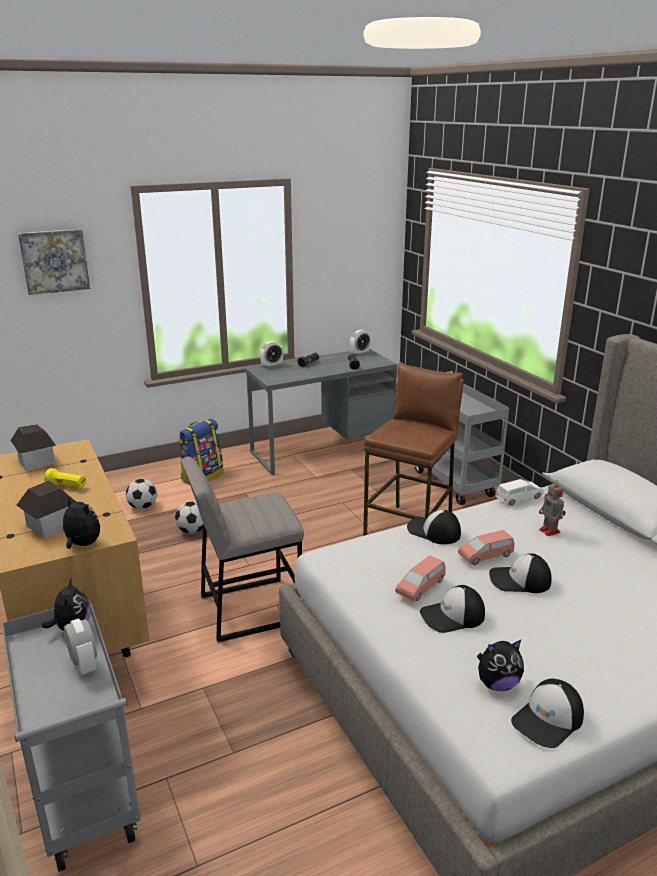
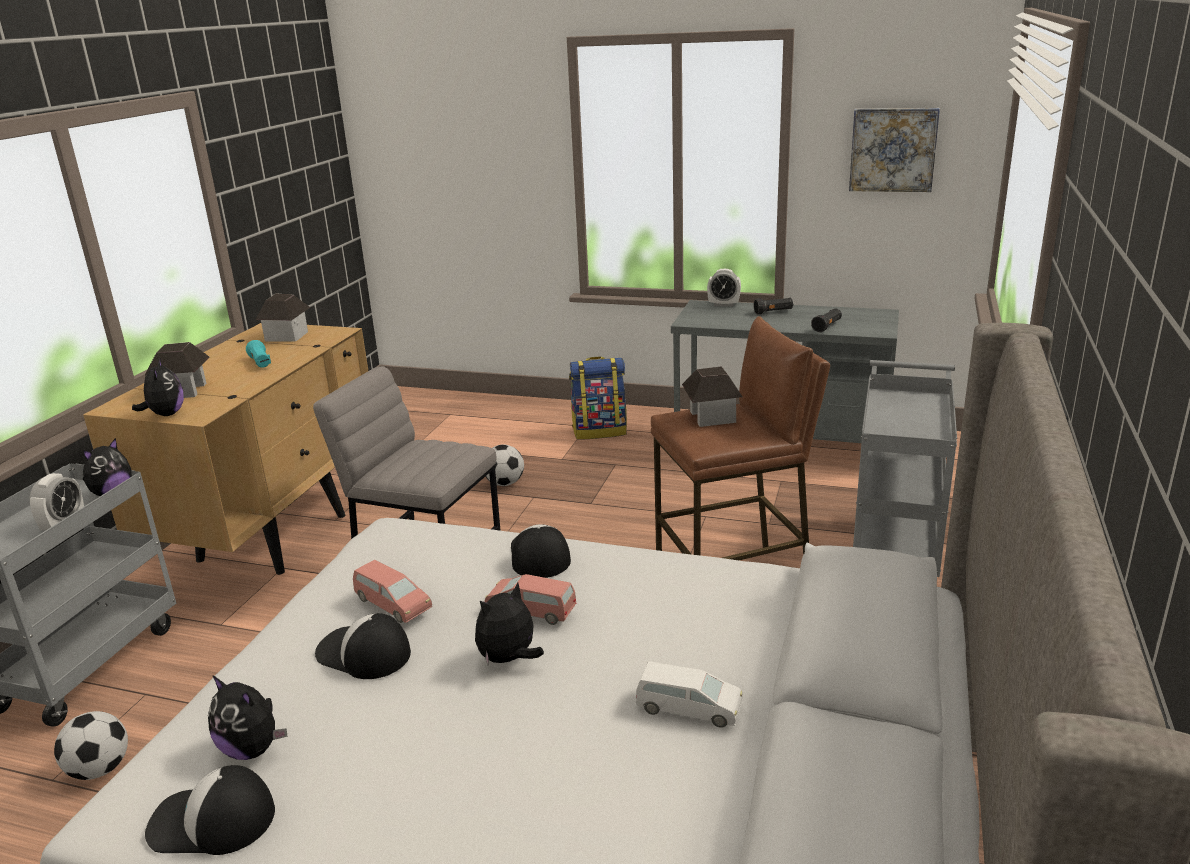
camera: 45 degrees right, 0 degrees up
(54, 261) = (477, 128): picture -> picture (893, 150)
(67, 486) = (260, 363): yellow flashlight -> turquoise flashlight
(143, 507) = (500, 442): football -> football (100, 769)
(359, 353) = (870, 313): alarm clock -> none
(400, 429) = (711, 417): none -> toy house
(421, 587) = (392, 604): pink toy car -> pink toy car turned 135 degrees counterclockwise
(518, 498) = (731, 567): white toy car -> white toy car (689, 708)
(519, 580) = (509, 659): cap -> plush toy
(550, 531) = (682, 627): toy robot -> none

